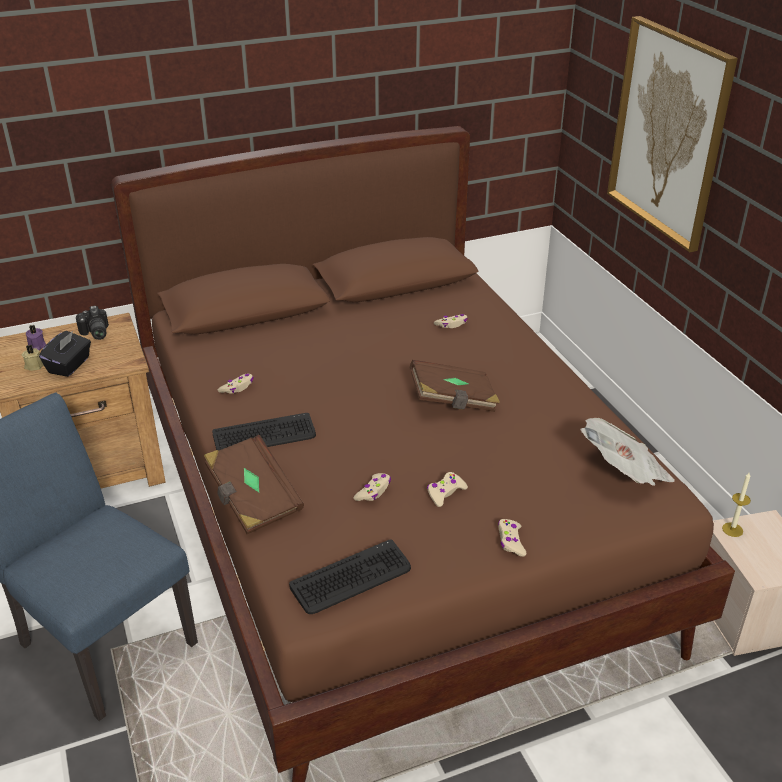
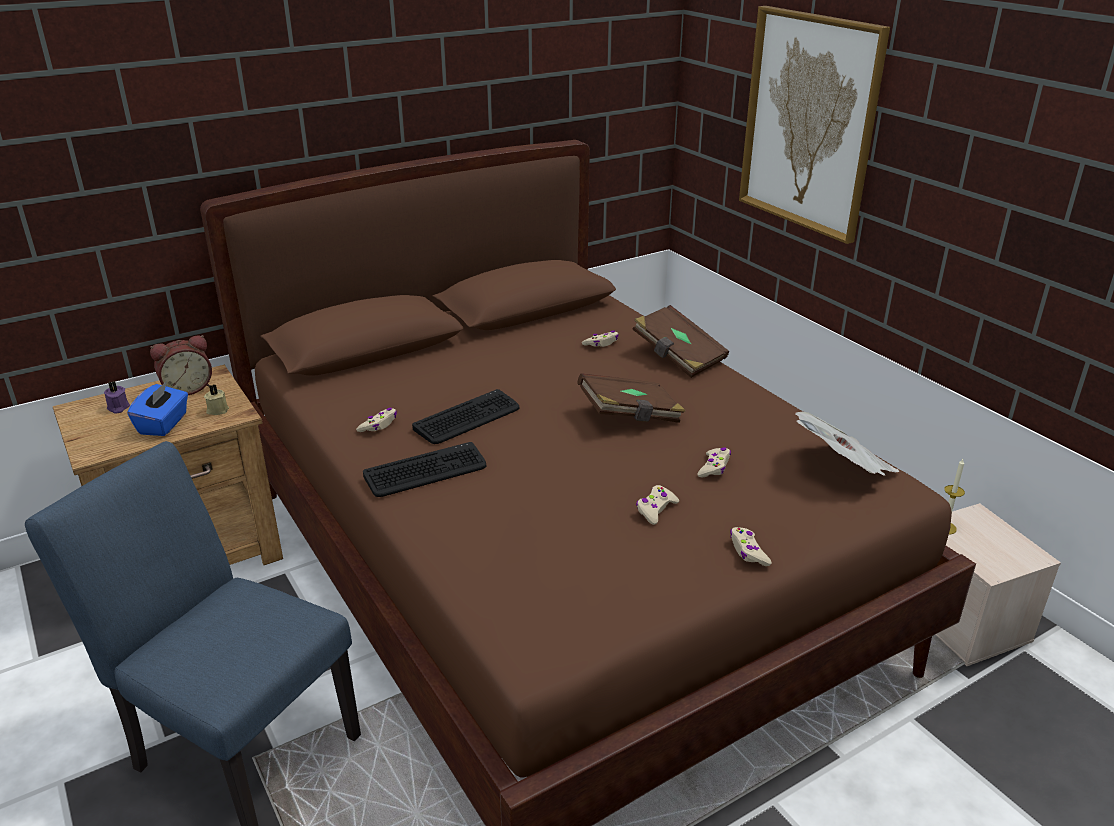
camera: 10 degrees left, 5 degrees down
(34, 365) = (119, 428): beige candle -> beige candle (217, 410)
(69, 365) = (164, 424): black tissue box -> blue tissue box
(94, 333) = (187, 388): camera -> alarm clock
(253, 499) = (432, 540): brown book -> brown book (678, 357)
(351, 578) = (579, 613): keyboard -> keyboard (467, 418)
(373, 491) = (574, 516): beige game controller -> beige game controller (714, 467)

